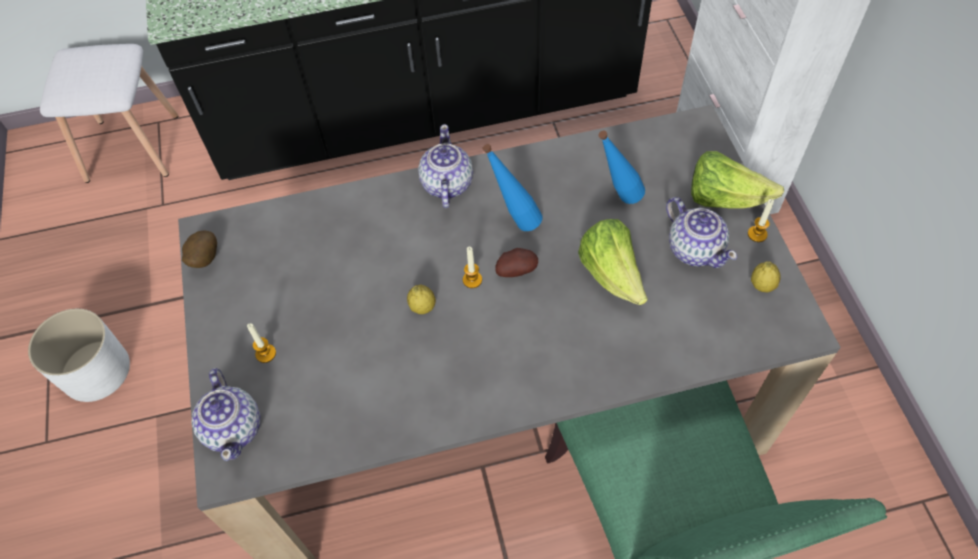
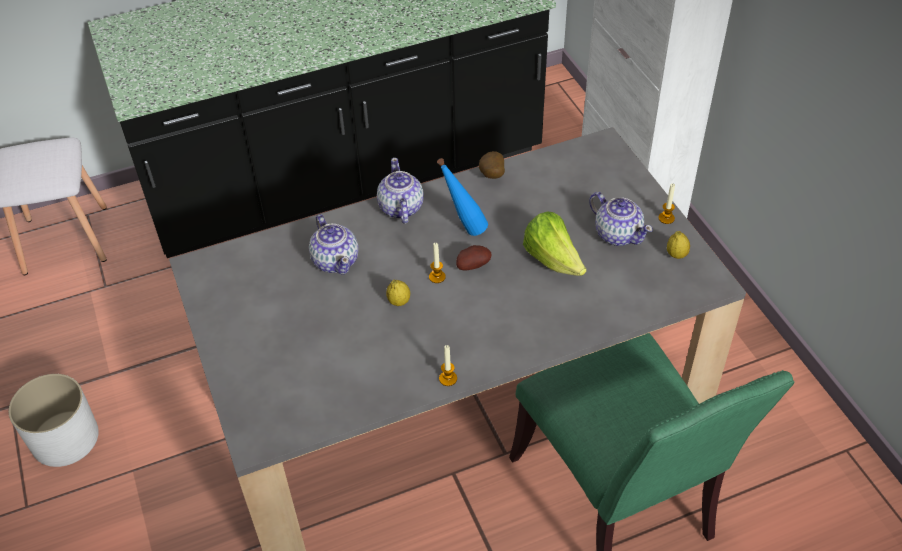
camera: 10 degrees left, 10 degrees down
(203, 259) = (199, 287): potato -> potato (491, 176)
(234, 427) = (254, 409): teapot -> teapot (336, 260)
(265, 353) = (270, 351): candle -> candle (448, 379)
(616, 199) = (547, 204): blue bottle -> none
(724, 198) = (635, 195): lettuce -> none

